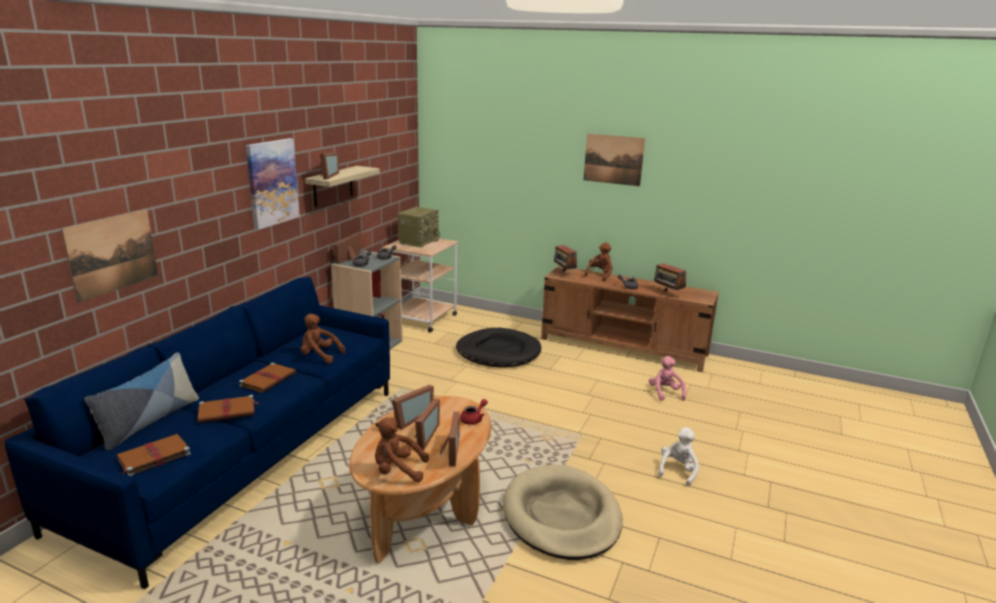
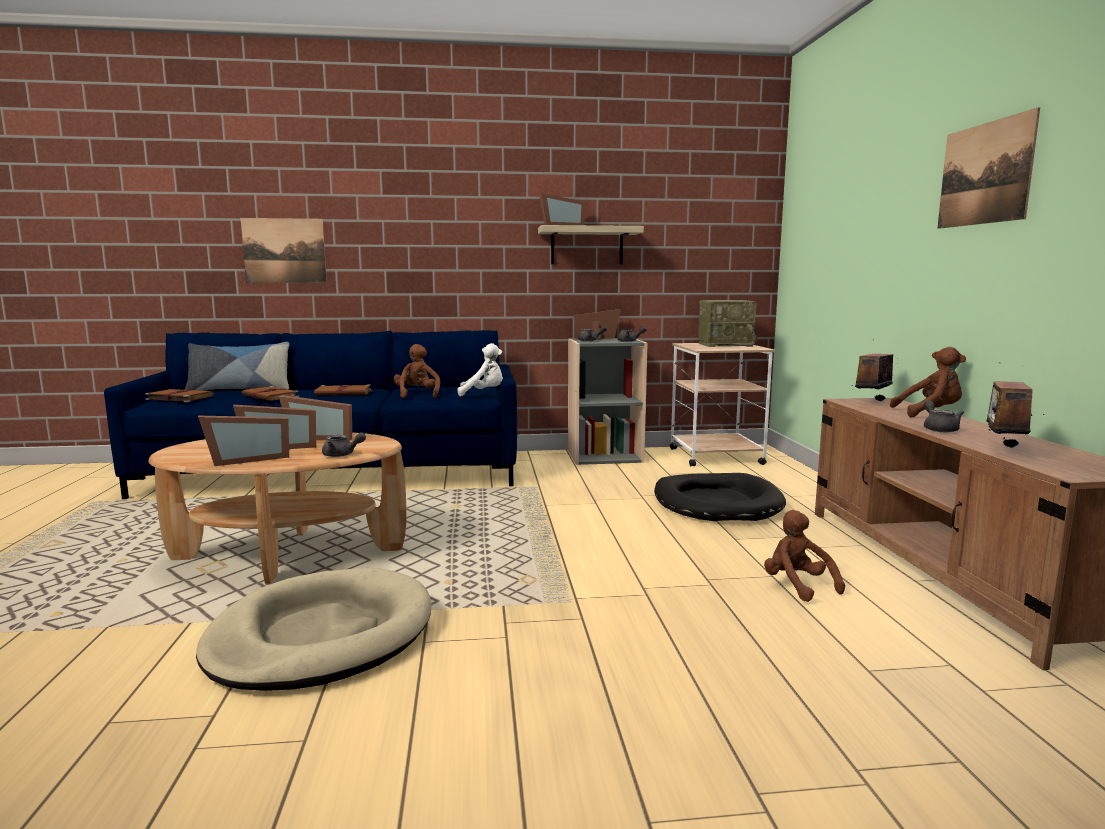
camera: 60 degrees right, 10 degrees down
(272, 182) = (485, 223): picture -> none
(397, 471) = (194, 452): brown plush toy -> brown plush toy (797, 586)
(474, 419) = (342, 455): red teapot -> grey teapot
(665, 393) = (850, 644): pink plush toy -> none
(678, 471) = (559, 717): white plush toy -> white plush toy (483, 393)

